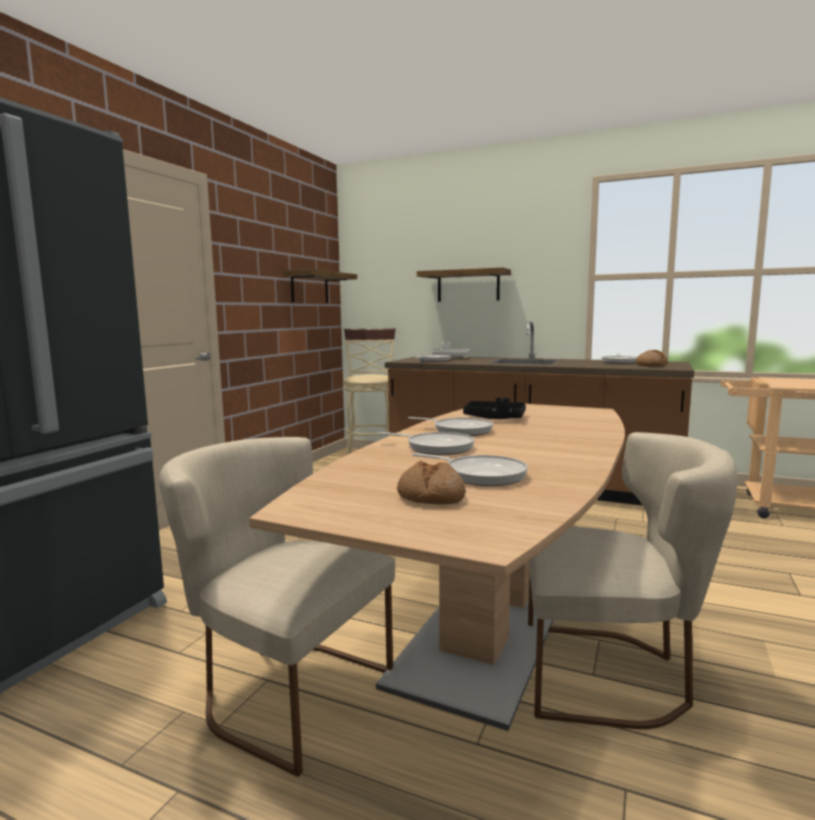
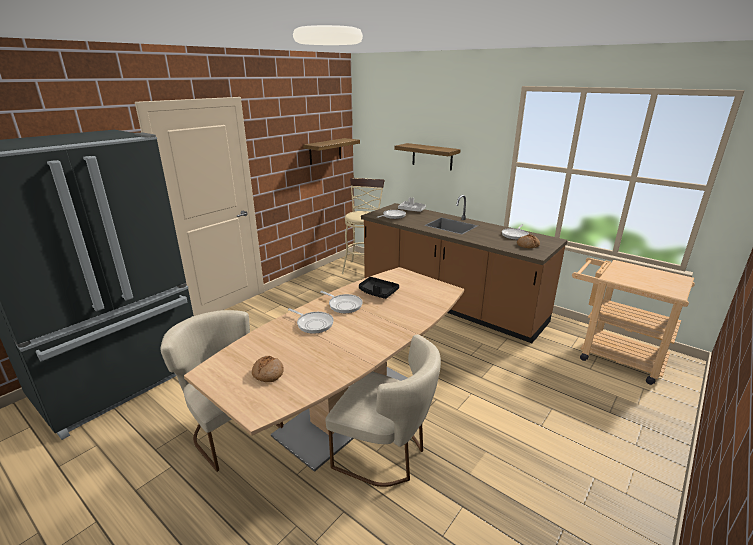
camera: 15 degrees right, 15 degrees up
(481, 475) = (308, 357): frying pan -> none

